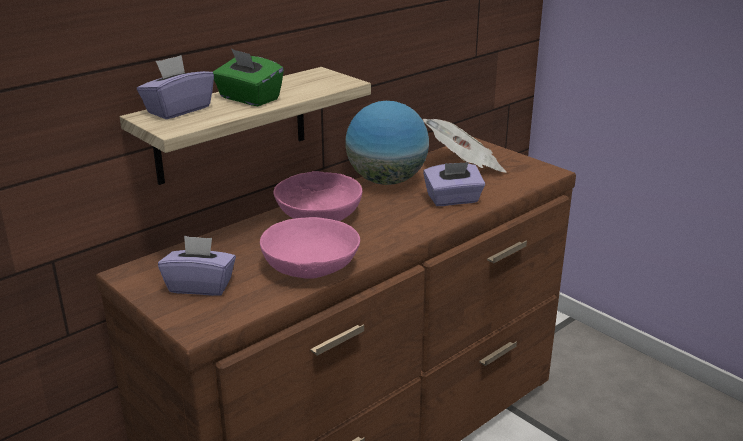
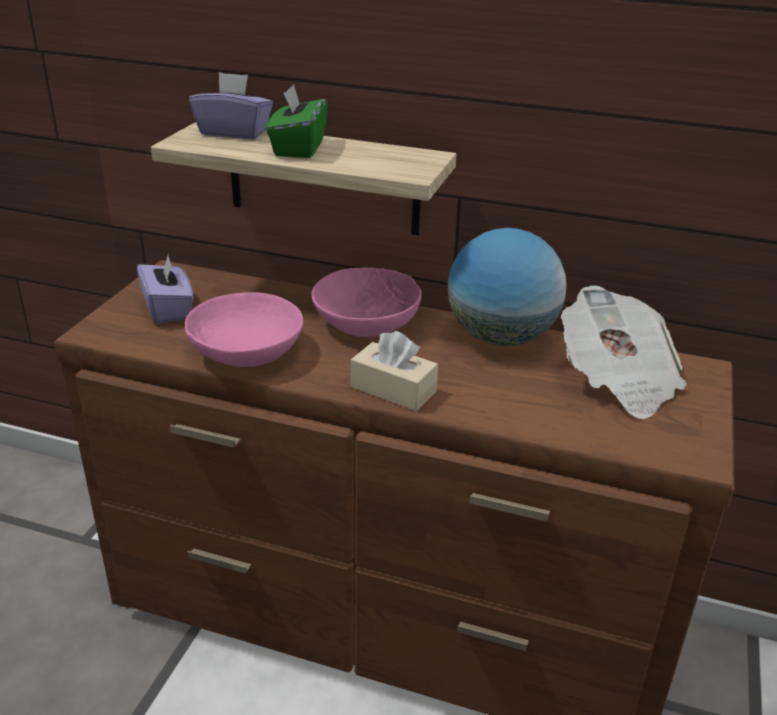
camera: 60 degrees right, 5 degrees up
(413, 228) = (393, 389): none -> beige tissue box
(453, 200) = (502, 397): purple tissue box -> none

